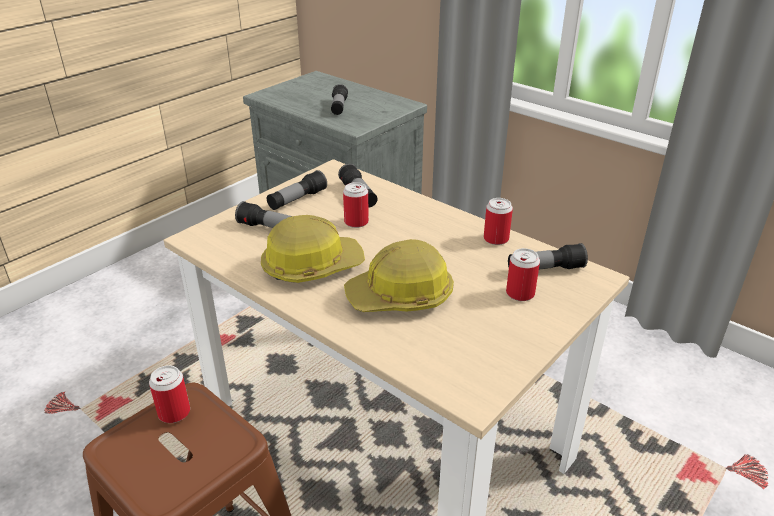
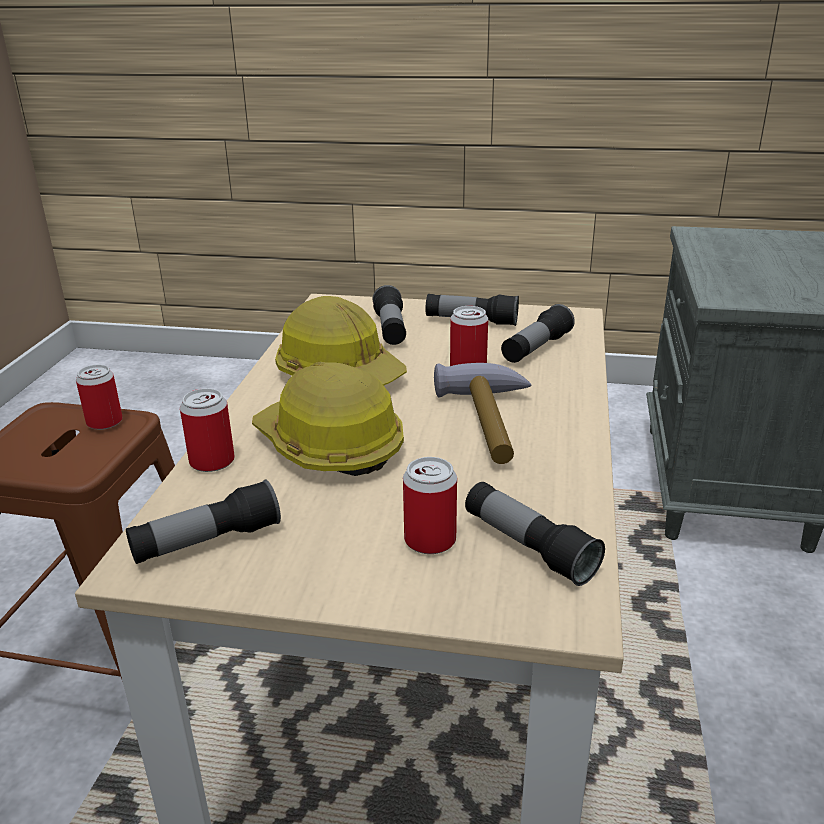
camera: 60 degrees right, 5 degrees down
(339, 107) = (754, 273): flashlight -> flashlight (207, 542)
(427, 239) = (491, 424): none -> hammer
(496, 239) = (562, 477): can -> can (212, 461)

